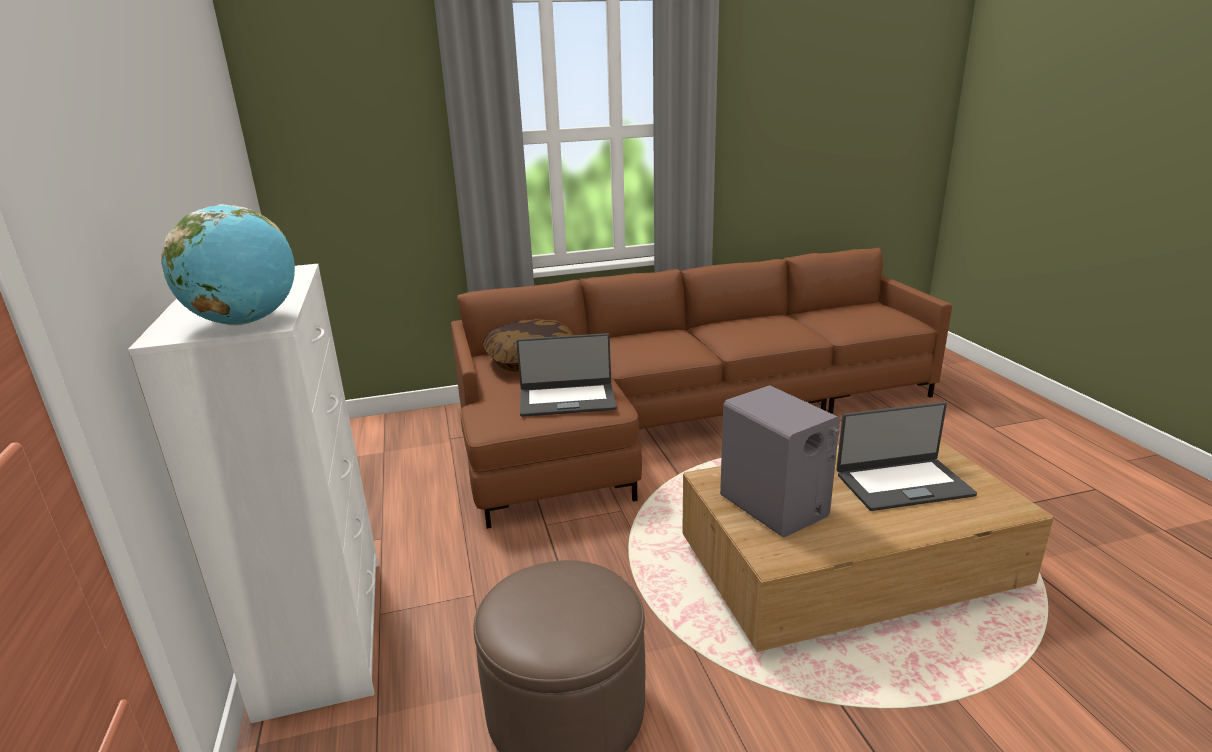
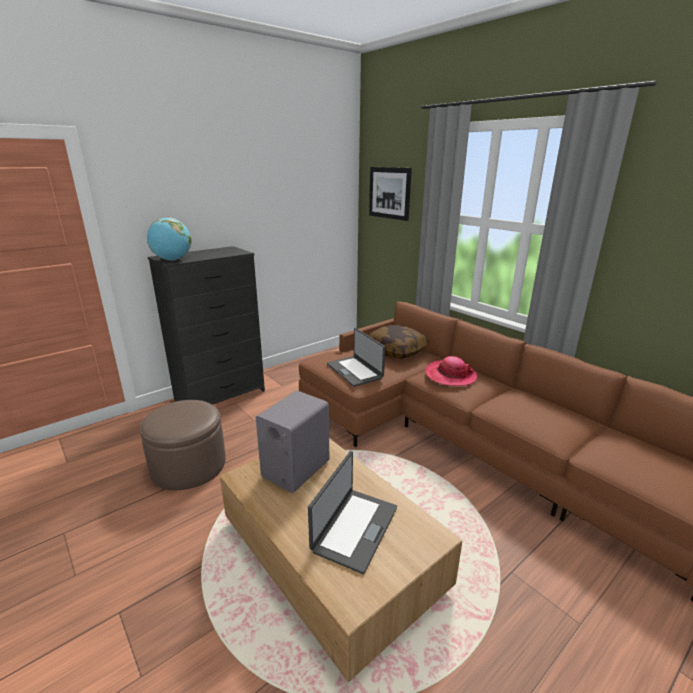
camera: 65 degrees right, 0 degrees up
(323, 631) = (221, 395): white dresser -> black dresser
(340, 115) = (389, 193): none -> picture
(645, 345) = (450, 375): none -> hat
(902, 484) = (354, 528): laptop -> laptop turned 120 degrees counterclockwise

